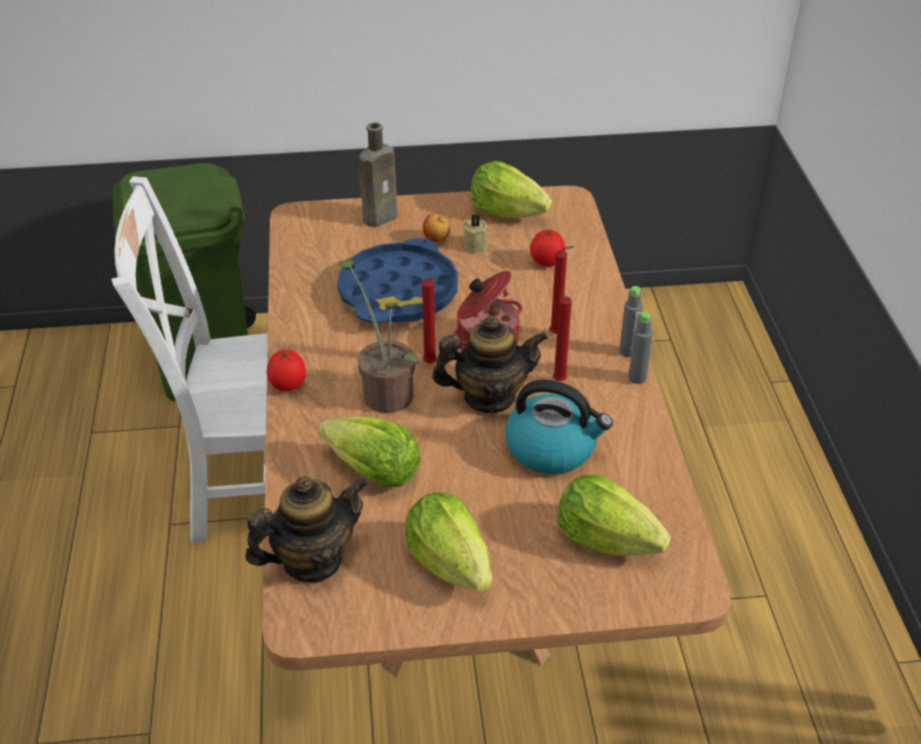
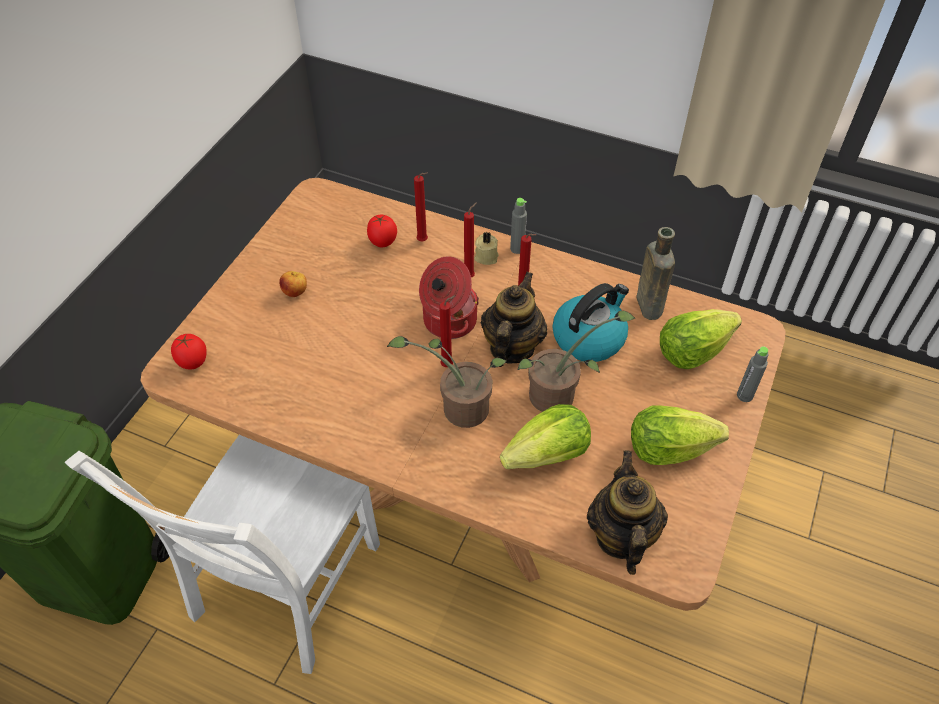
camera: 60 degrees left, 10 degrees up
(287, 386) = (405, 472): tomato -> tomato (193, 363)
(382, 216) = (230, 313): brown bottle -> brown bottle (648, 304)
(398, 292) = (343, 347): blue tray -> none
(454, 453) = (559, 396): none -> potted plant
(476, 244) = (323, 271): beige candle -> beige candle (486, 256)
(506, 212) = (298, 234): lettuce -> none
(574, 286) = (424, 241): none -> red candle
(637, 378) = (548, 258): grey bottle -> grey bottle (744, 395)

